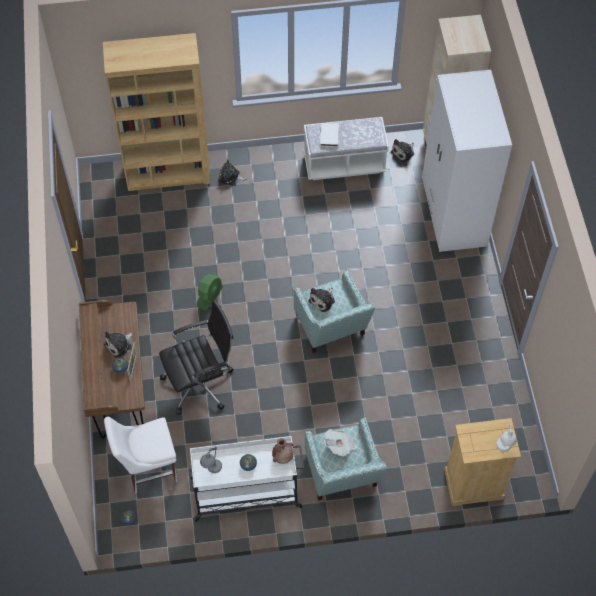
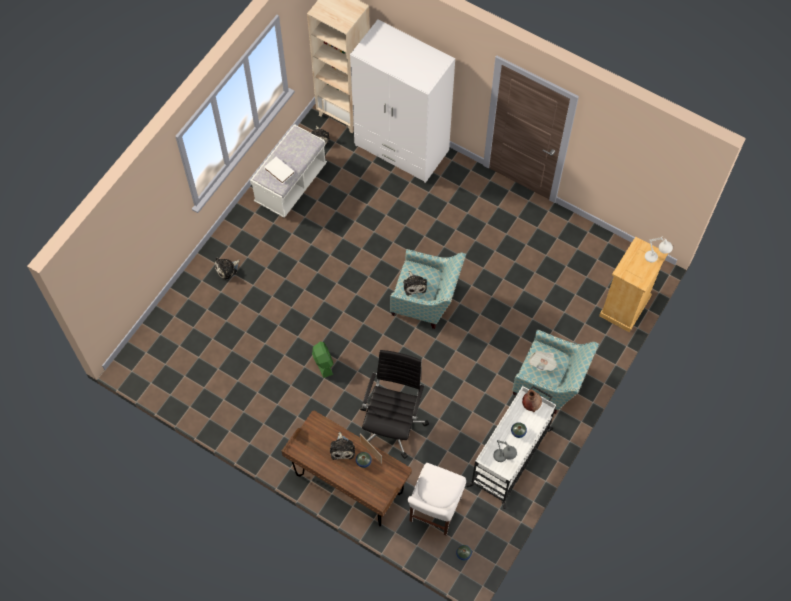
camera: 50 degrees left, 5 degrees up
(168, 173) = (180, 309): brown bookcase -> none

